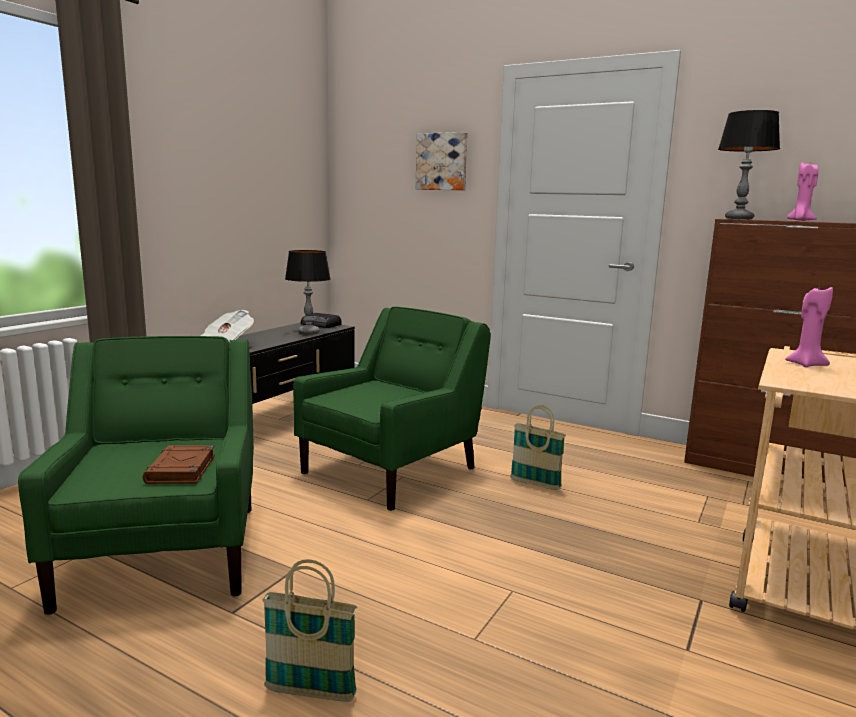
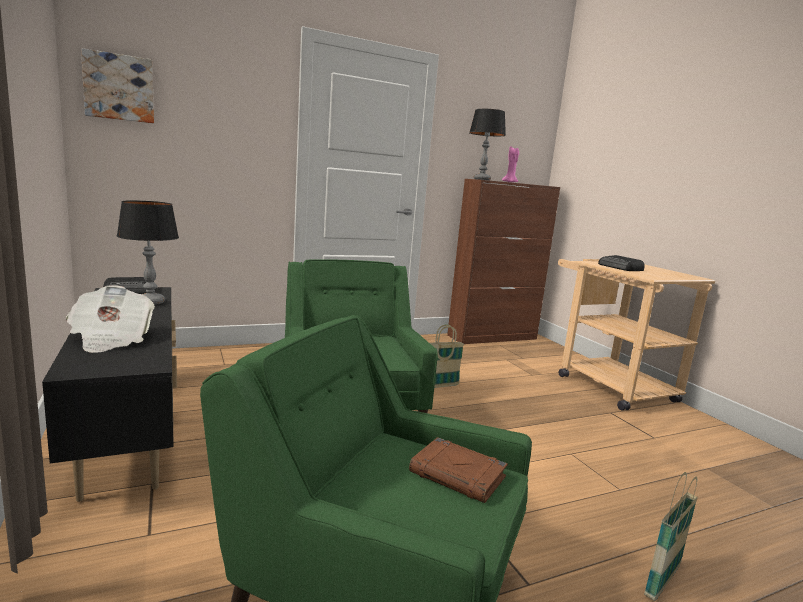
camera: 55 degrees left, 0 degrees up
(442, 162) = (236, 108): picture -> picture (119, 87)
(806, 364) = (620, 268): pink candle -> radio

